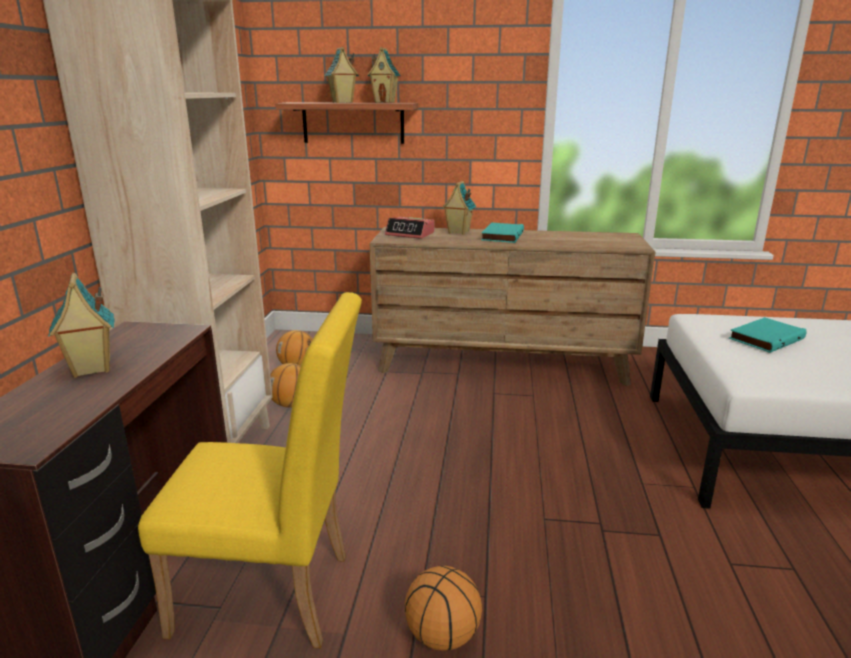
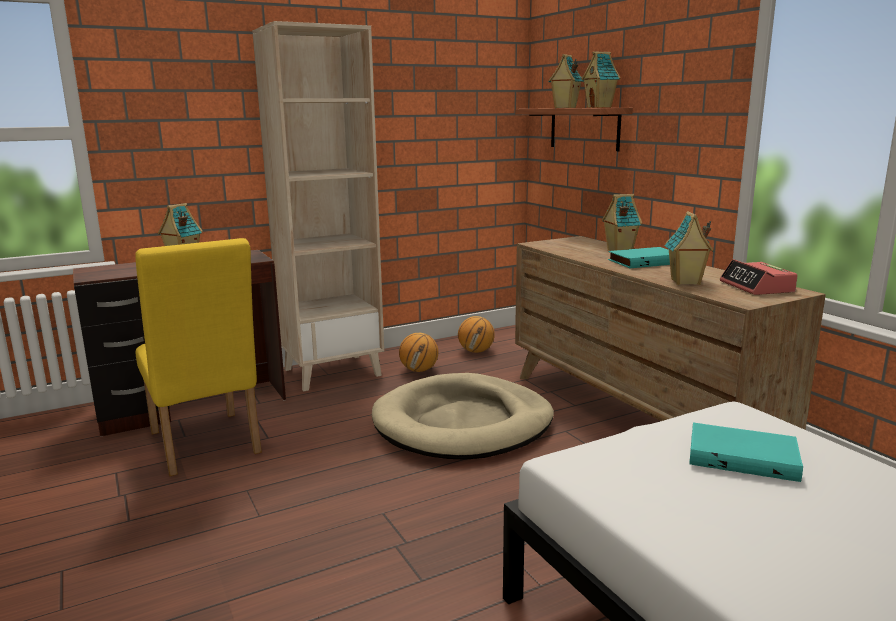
camera: 55 degrees right, 5 degrees down
(410, 234) = (572, 244): alarm clock -> alarm clock (757, 287)
(429, 425) = (463, 423): none -> beige dog bed
(441, 636) = (205, 511): basketball -> none
(573, 243) = (685, 282): none -> toy house

